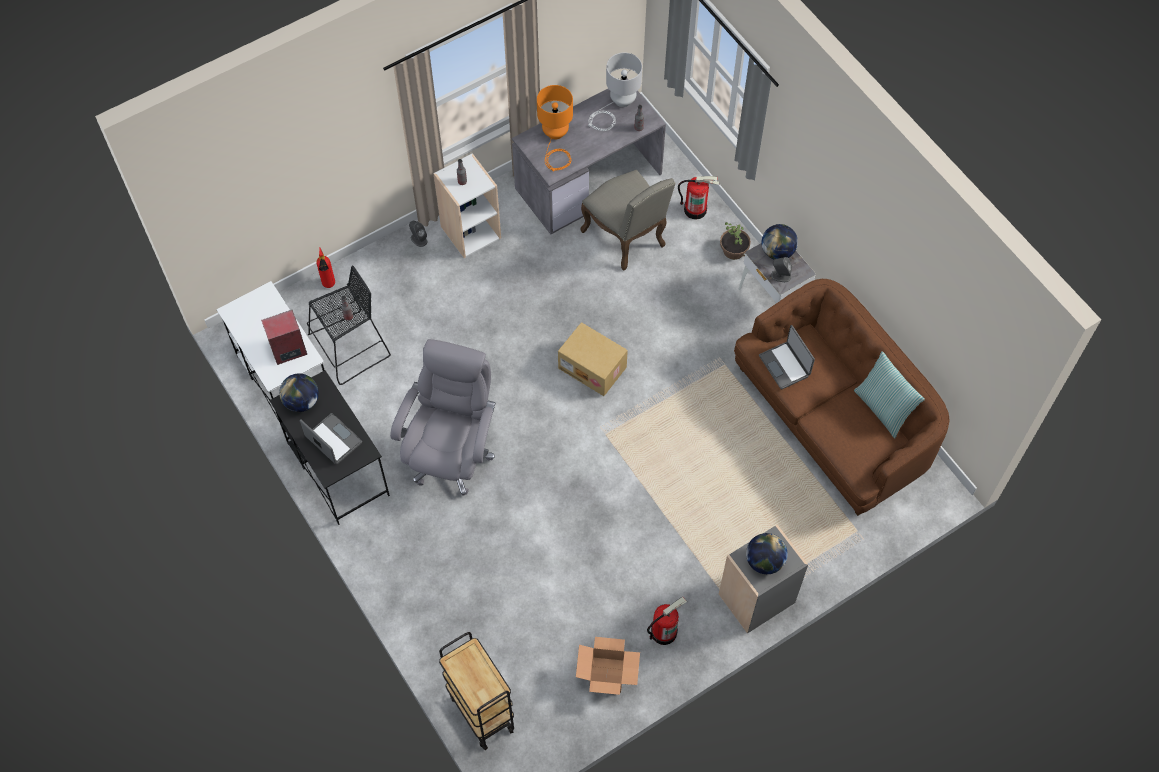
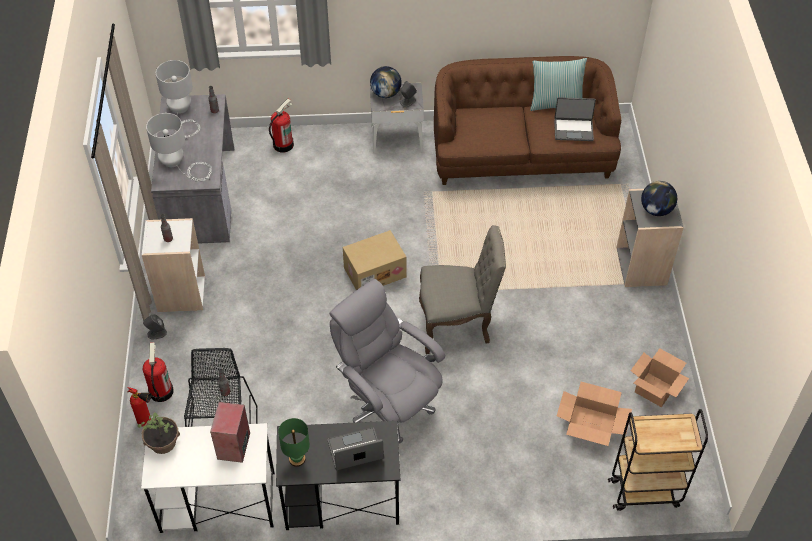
camera: 60 degrees left, 10 degrees down
(302, 401) = (297, 458): globe -> green table lamp
(533, 634) = (591, 423): none -> cardboard box
(556, 143) = (182, 165): orange table lamp -> white table lamp
(626, 238) = (274, 196): grey chair -> grey chair (456, 324)
(663, 631) = (637, 335): fire extinguisher -> fire extinguisher (160, 391)
(734, 250) = (337, 140): potted plant -> potted plant (163, 442)
(785, 365) = (483, 136): laptop -> laptop (573, 129)

